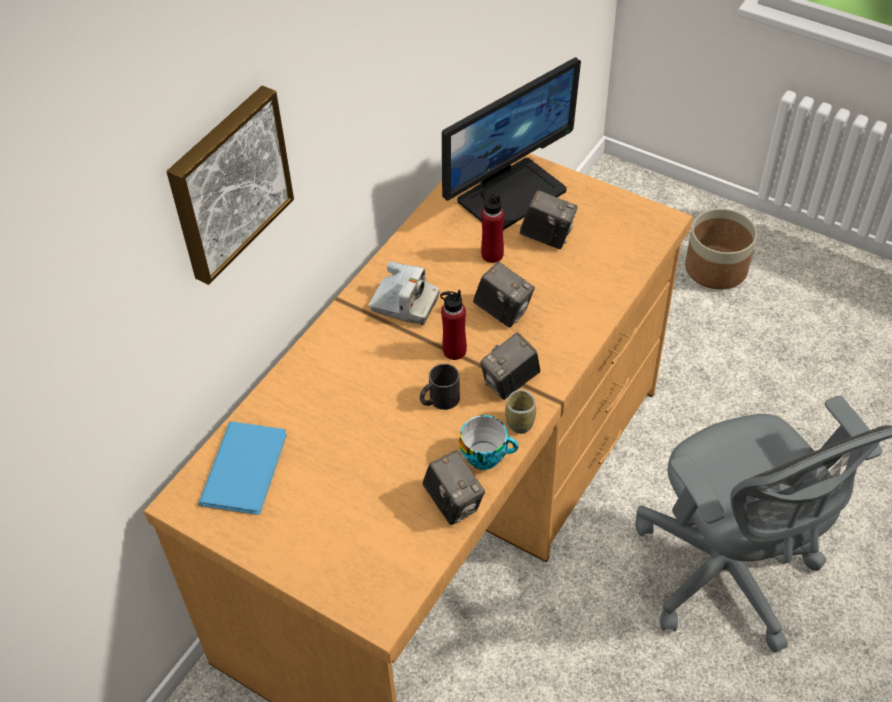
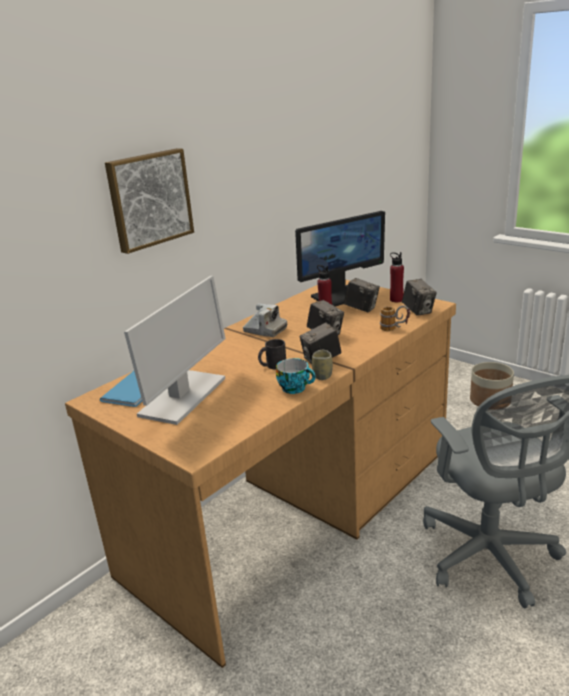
camera: 10 degrees right, 25 degrees down
(324, 487) = (183, 397): none -> monitor
(453, 503) = (266, 407): camera -> camera (418, 311)
(454, 350) = (289, 347): red bottle -> red bottle (396, 300)
(607, 294) = (394, 329): none -> mug

